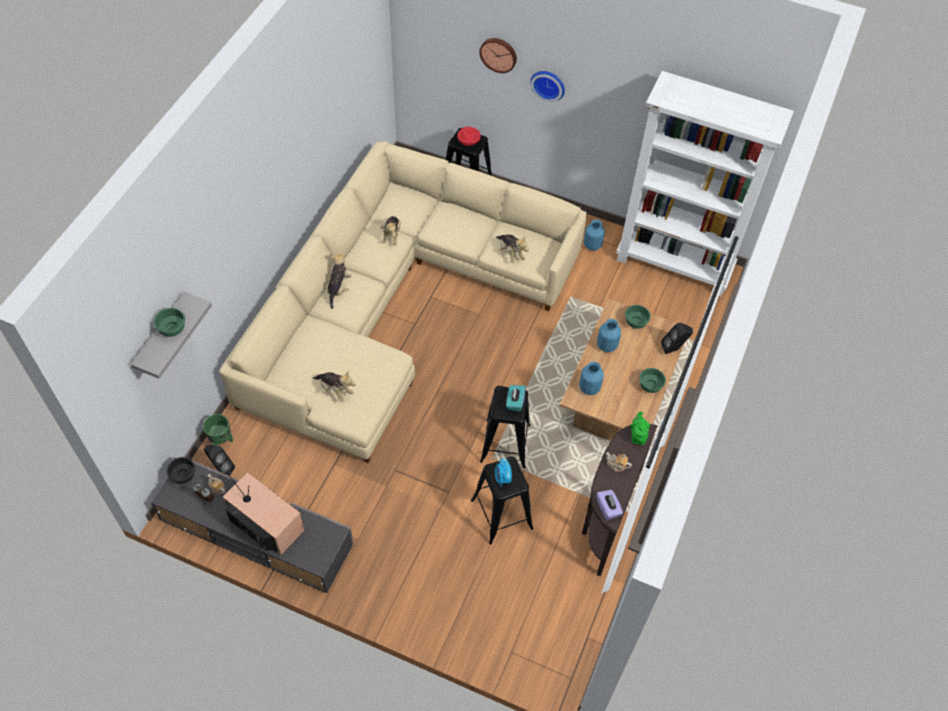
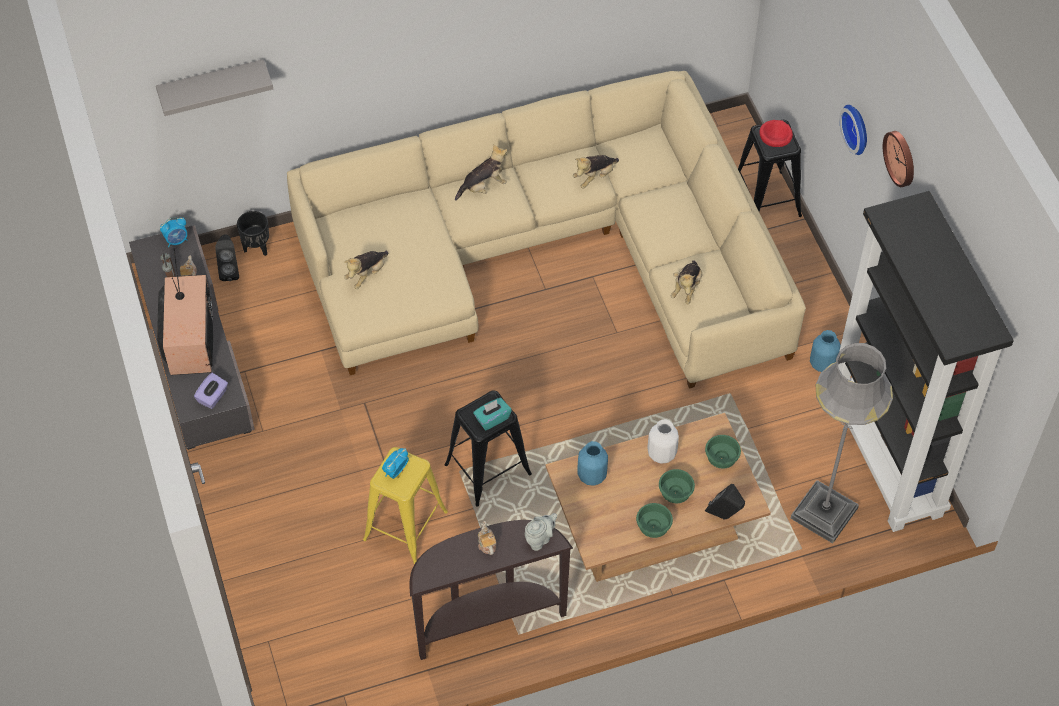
camera: 50 degrees right, 0 degrees up
(173, 328) = (219, 82): green bowl -> green bowl (676, 492)
(182, 474) = (177, 240): black bowl -> alarm clock
(221, 441) = (257, 247): green planter -> black planter
(335, 390) = (366, 274): plush toy -> plush toy turned 45 degrees clockwise
(498, 54) = (830, 56): wall clock -> wall clock (901, 158)
(502, 514) = (405, 525): black stool -> yellow stool
(606, 346) = (661, 454): blue vase -> white vase
(608, 508) = (429, 570): purple tissue box -> purple tissue box (213, 397)
(638, 436) = (540, 539): green teapot -> grey teapot
(675, 265) = (886, 458): white bookcase -> black bookcase
(683, 315) = (824, 513): none -> grey floor lamp

